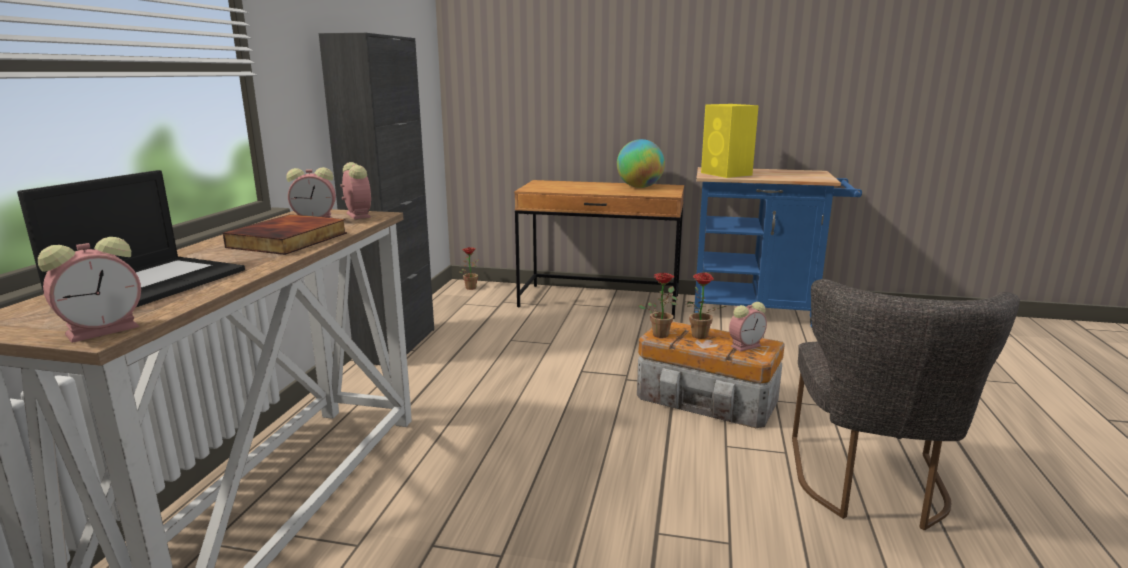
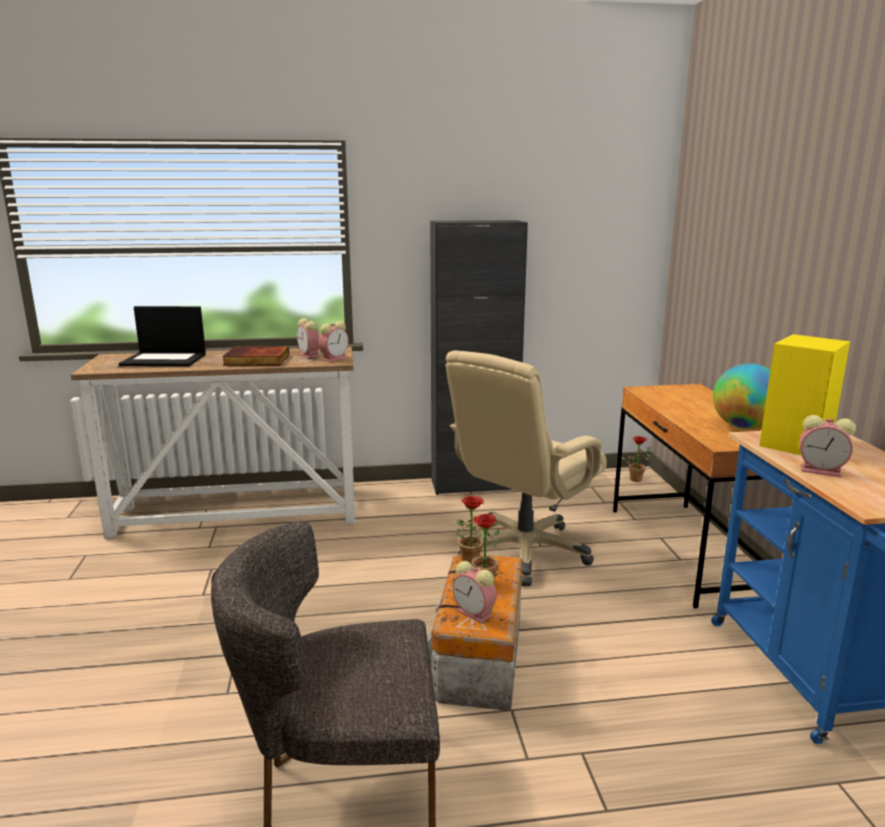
camera: 70 degrees right, 0 degrees up
(105, 329) = (97, 369): alarm clock -> alarm clock (822, 471)
(555, 351) = (524, 552): none -> beige office chair

